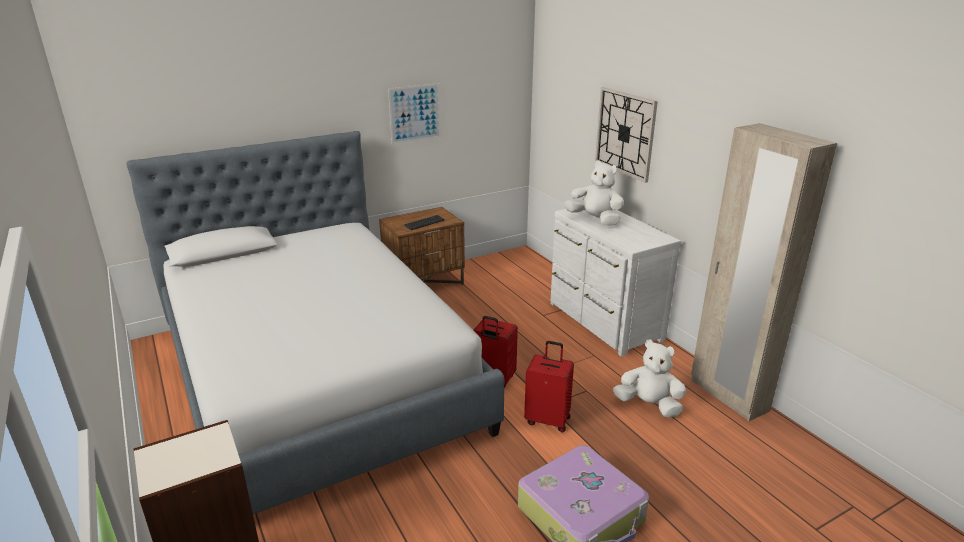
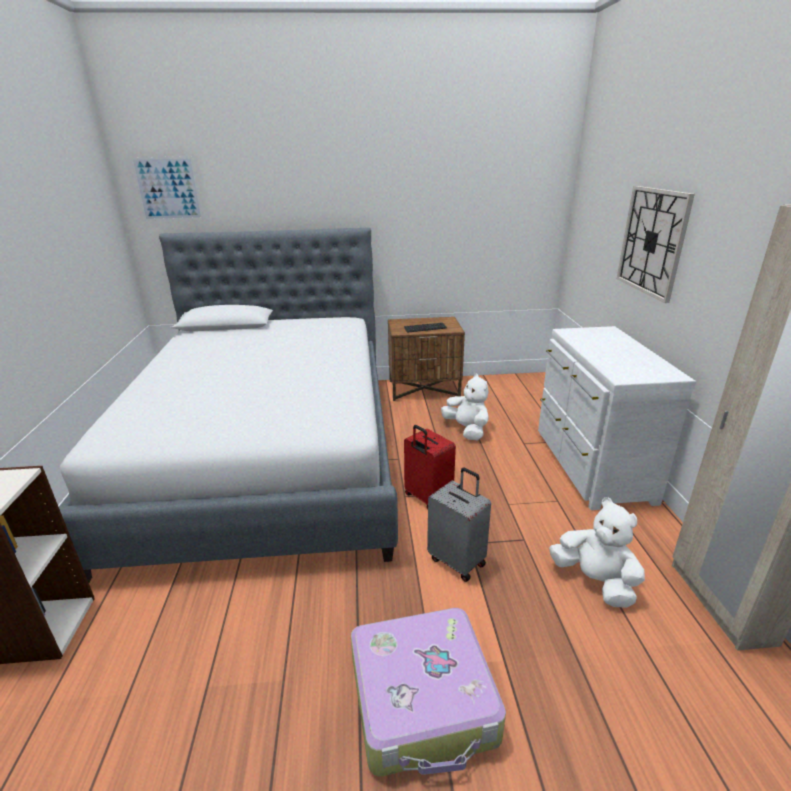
camera: 25 degrees right, 0 degrees up
(415, 113) = (433, 216): picture -> picture (168, 189)
(548, 419) = (457, 561): red suitcase -> grey suitcase
(595, 220) = (594, 343): white plush toy -> white plush toy (467, 430)

